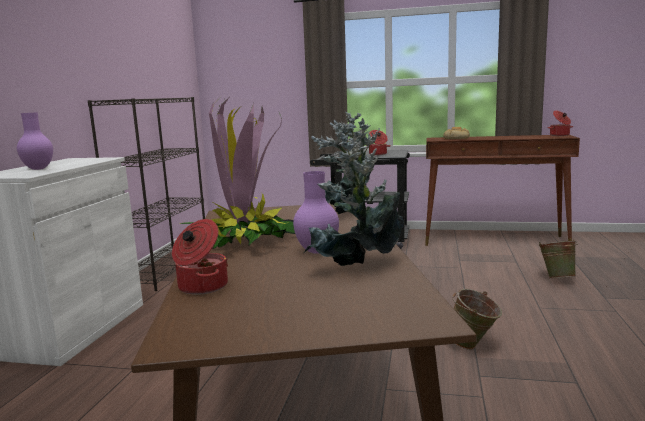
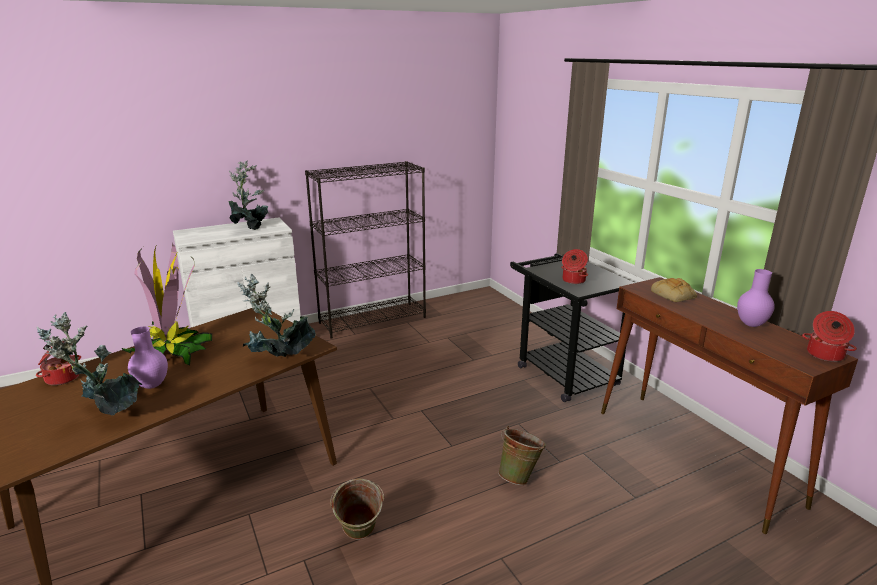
camera: 50 degrees right, 10 degrees up
(39, 169) = (217, 232): purple vase -> purple vase (751, 324)
(70, 163) = (250, 228): none -> potted plant
(557, 278) = (616, 549): green bucket -> green bucket (520, 476)

